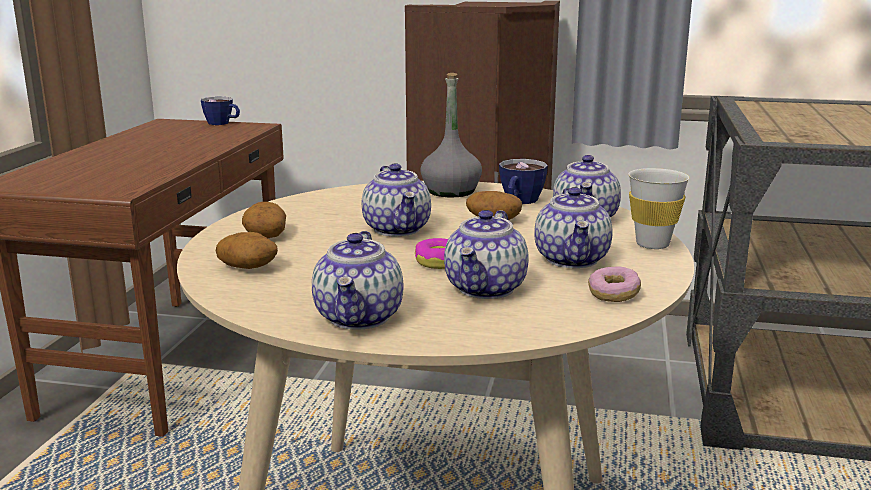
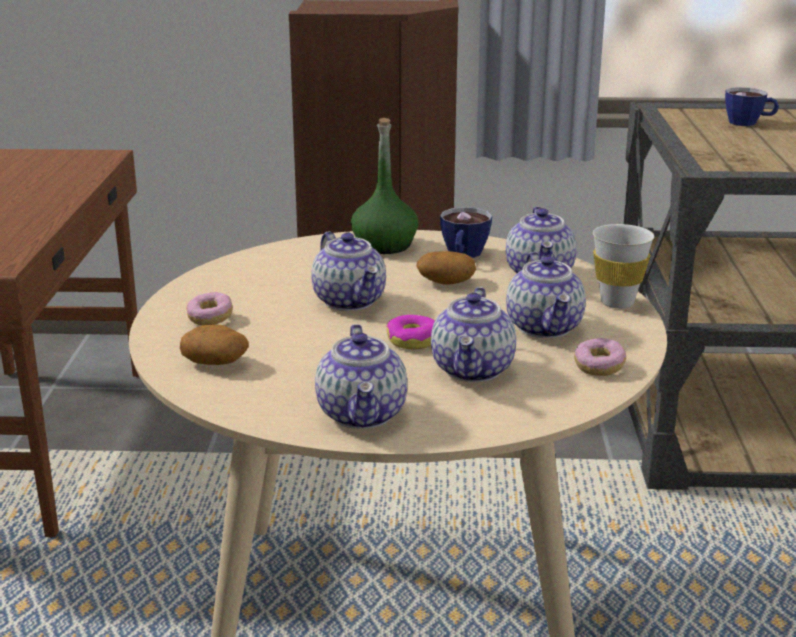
camera: 10 degrees left, 5 degrees up
(223, 123) = (61, 153): cup -> cup (749, 123)
(265, 235) = (210, 318): potato -> donut
(451, 191) = (385, 246): grey bottle -> green bottle

